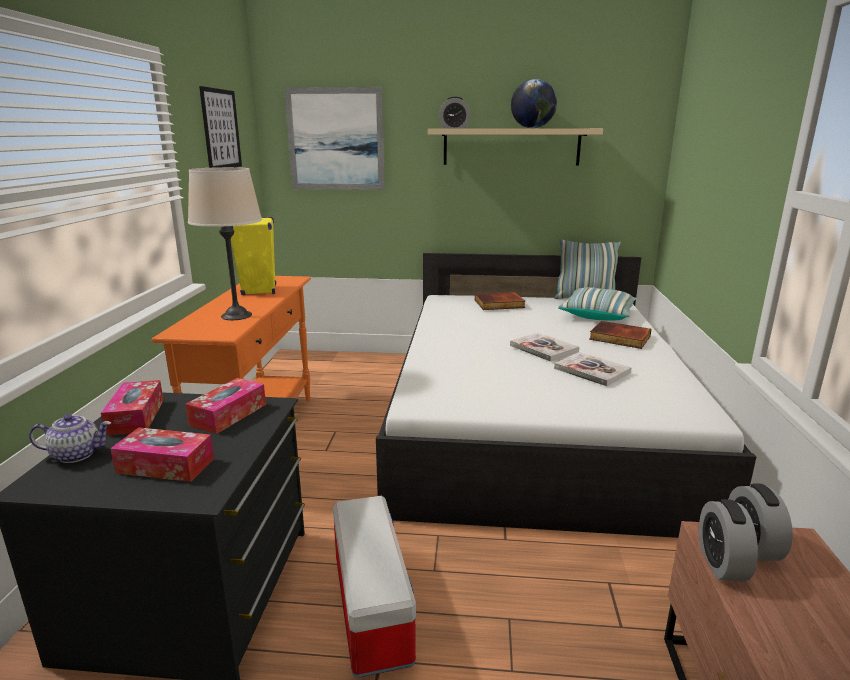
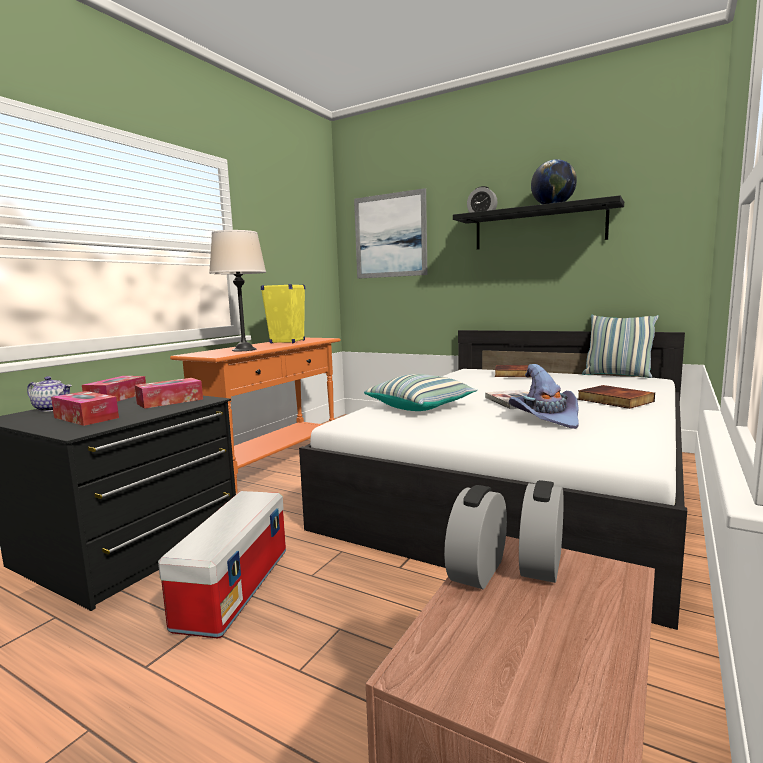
camera: 25 degrees right, 10 degrees down
(221, 129) = (290, 226): picture -> none
(511, 147) = (538, 227): beige shelf -> black shelf
(592, 371) = (545, 418): book -> purple hat
(597, 315) = (614, 386): pillow -> pillow (420, 406)

